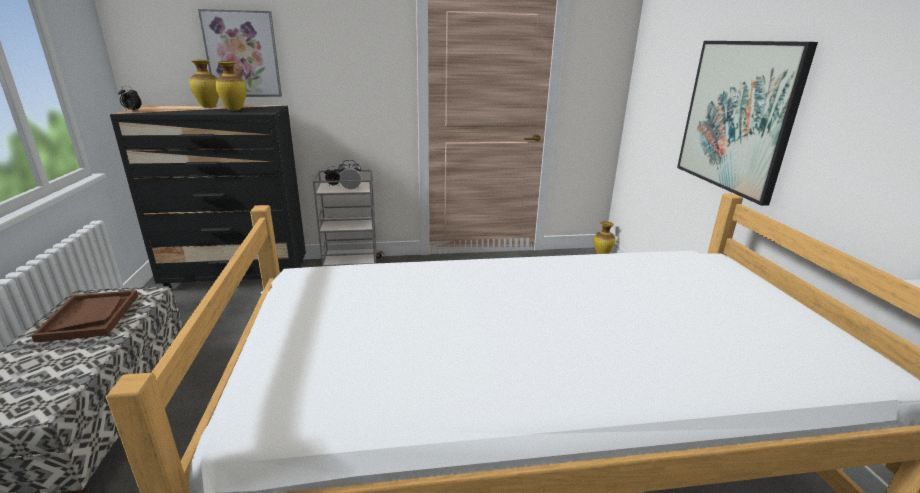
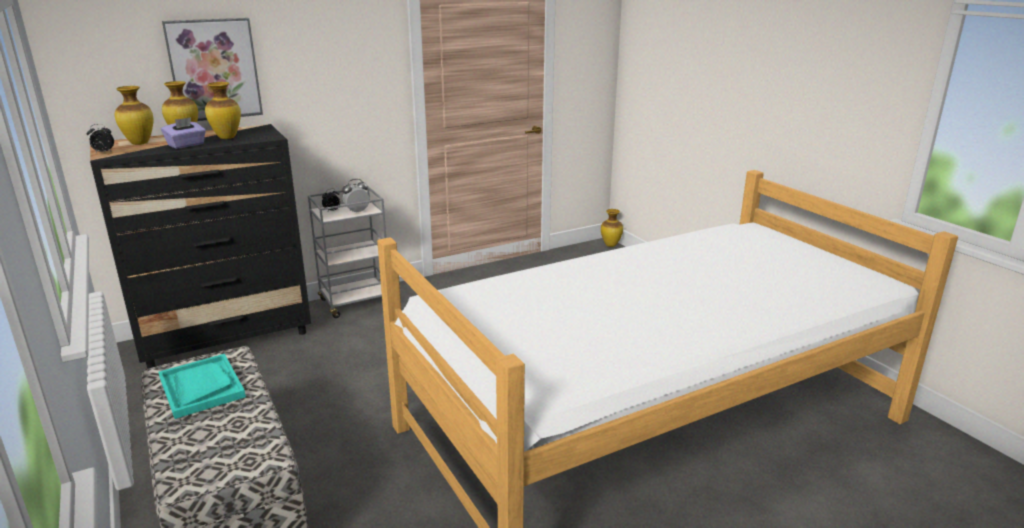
camera: 20 degrees left, 0 degrees up
(90, 317) = (201, 387): brown tray -> turquoise tray
(170, 108) = (140, 143): none -> vase
(196, 111) = (186, 145): none -> purple tissue box
(737, 116) = (742, 101): picture -> none

